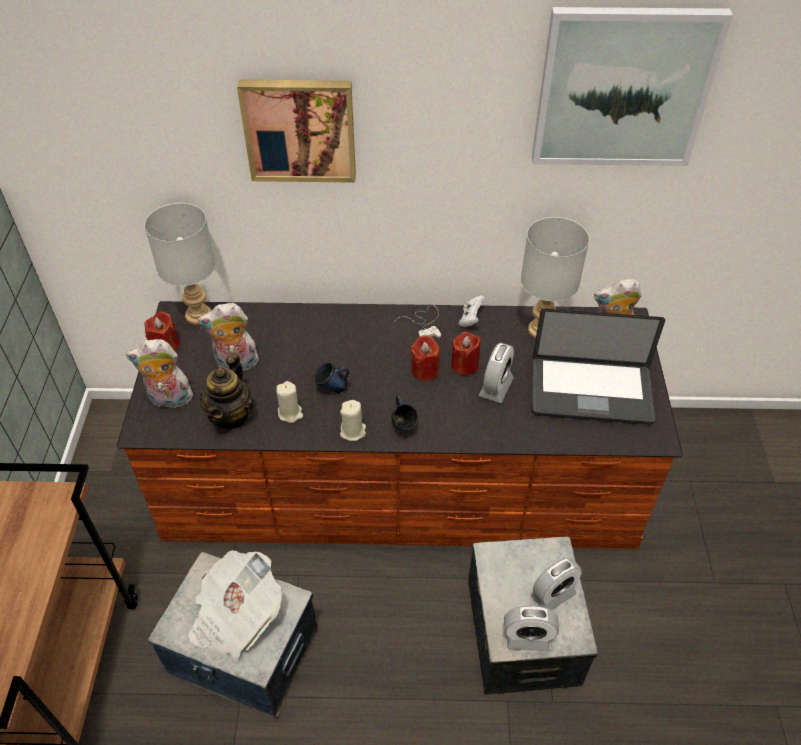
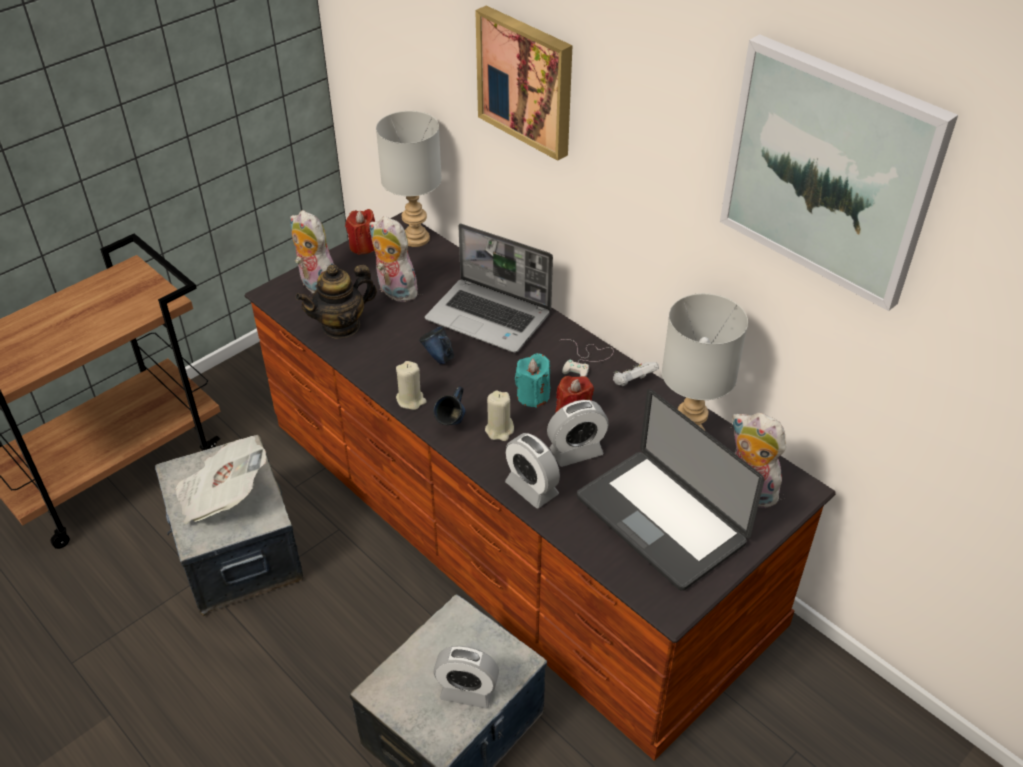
camera: 45 degrees right, 5 degrees down
(290, 413) = (384, 353): beige candle -> beige candle (499, 430)
(328, 337) = (490, 317): none -> laptop
(425, 370) = (533, 395): red candle -> turquoise candle
(527, 638) = (400, 703): alarm clock -> alarm clock (531, 488)

